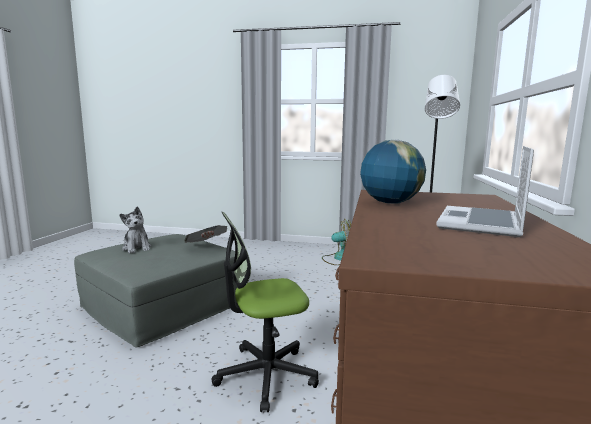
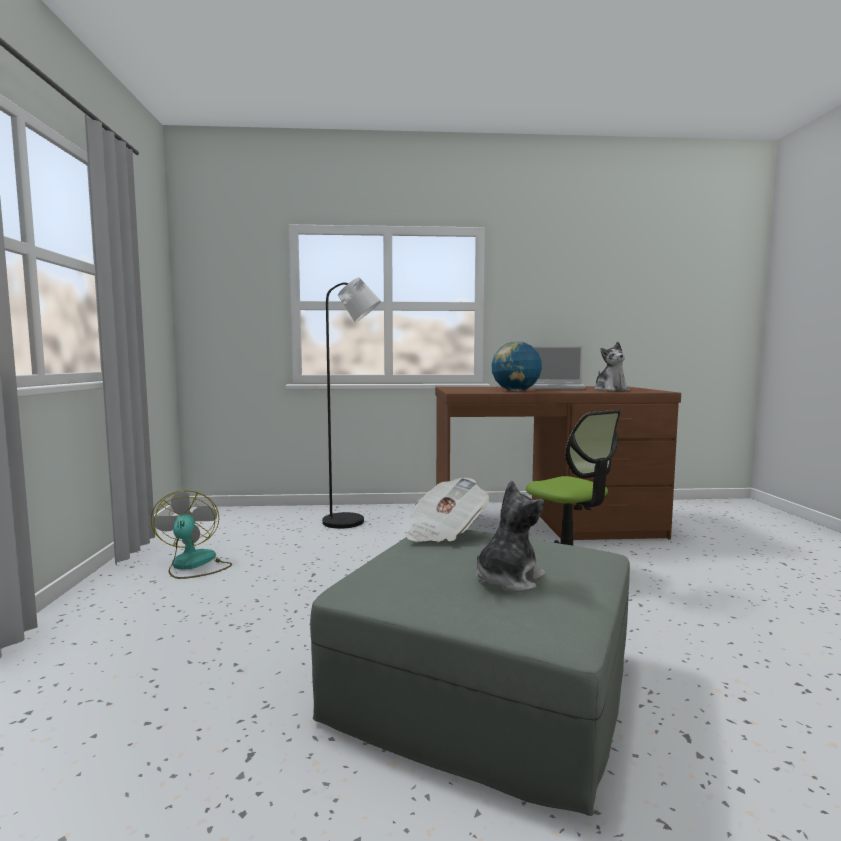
camera: 105 degrees left, 5 degrees down
(416, 237) = (610, 390): none -> plush toy

